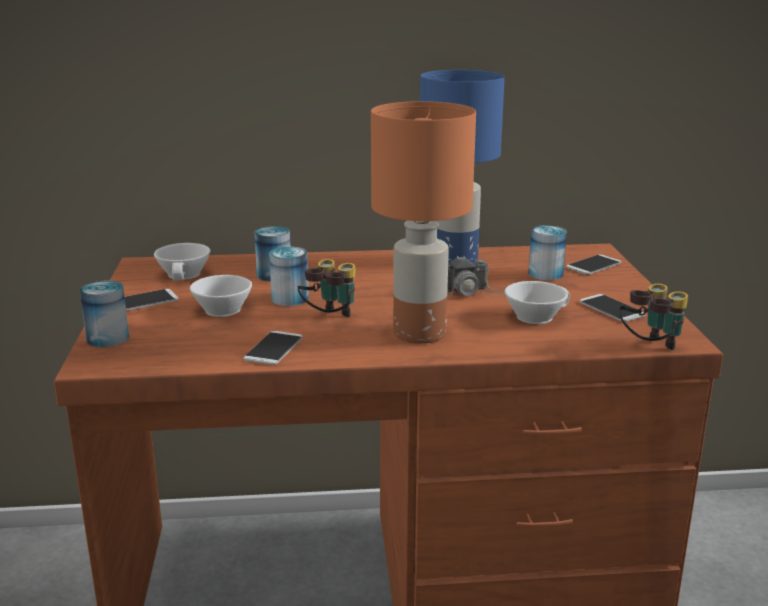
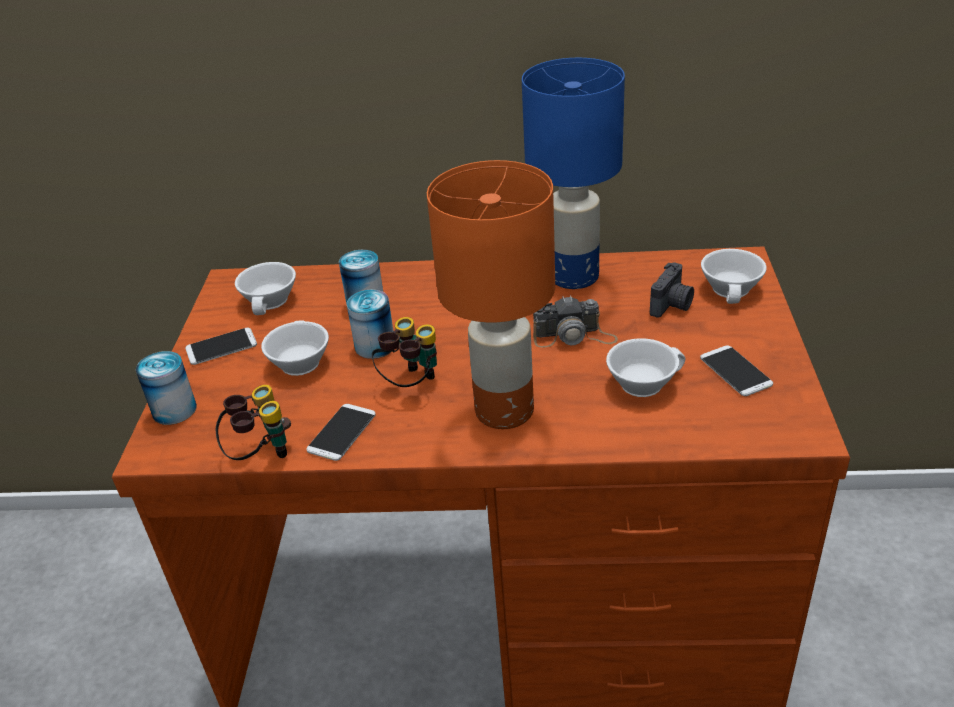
camera: 10 degrees right, 15 degrees up
(545, 274) = (672, 305): can -> camera
(593, 265) = (733, 289): phone -> white cup
(649, 348) = (763, 445): binoculars -> binoculars (261, 454)

